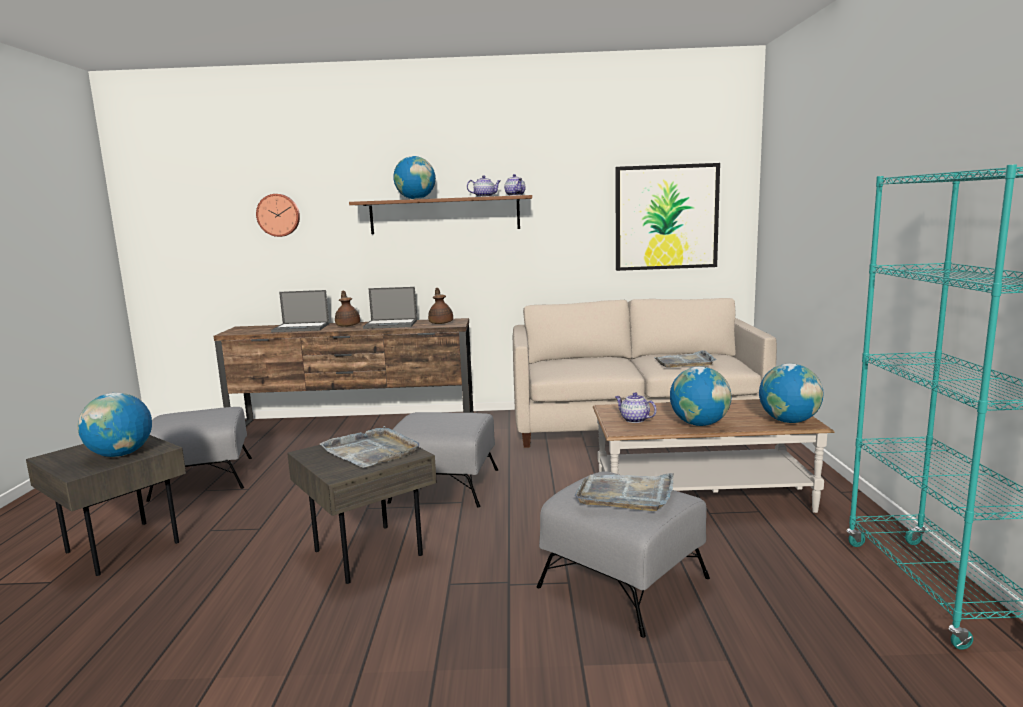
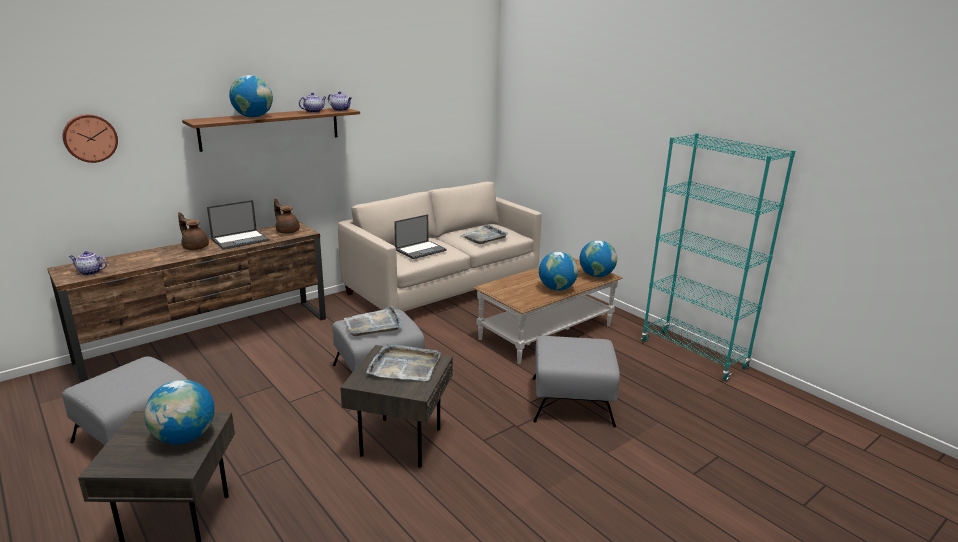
camera: 40 degrees left, 10 degrees up
(302, 328) = (147, 258): laptop -> laptop (421, 250)
(626, 494) = (579, 348): grey tray -> grey tray (373, 324)
(634, 420) = (517, 294): teapot -> teapot (89, 272)
(666, 217) = (442, 121): picture -> none

